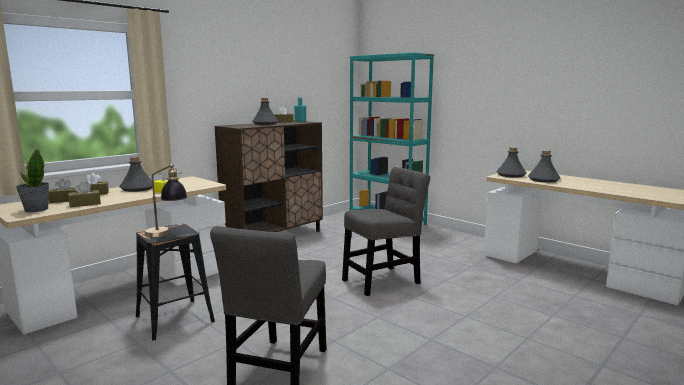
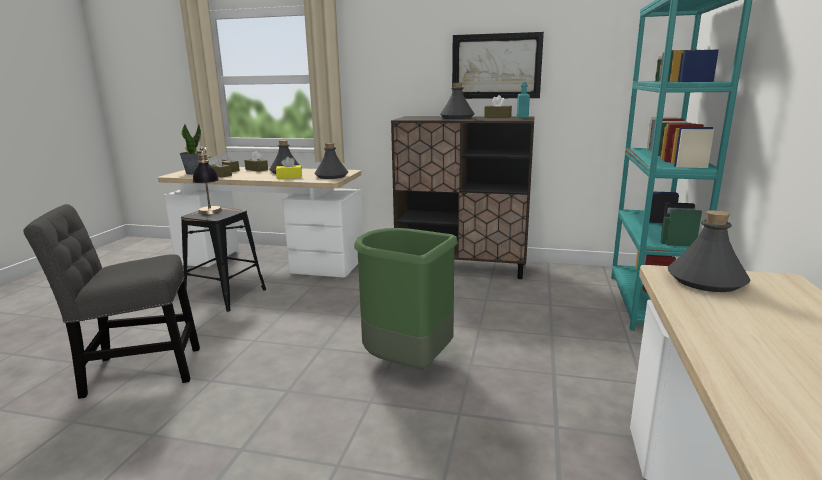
camera: 60 degrees right, 5 degrees up
(272, 86) = (496, 66): none -> picture
(384, 280) = (407, 364): grey chair -> green trash can
(543, 180) = (727, 316): grey bottle -> grey bottle (331, 176)

